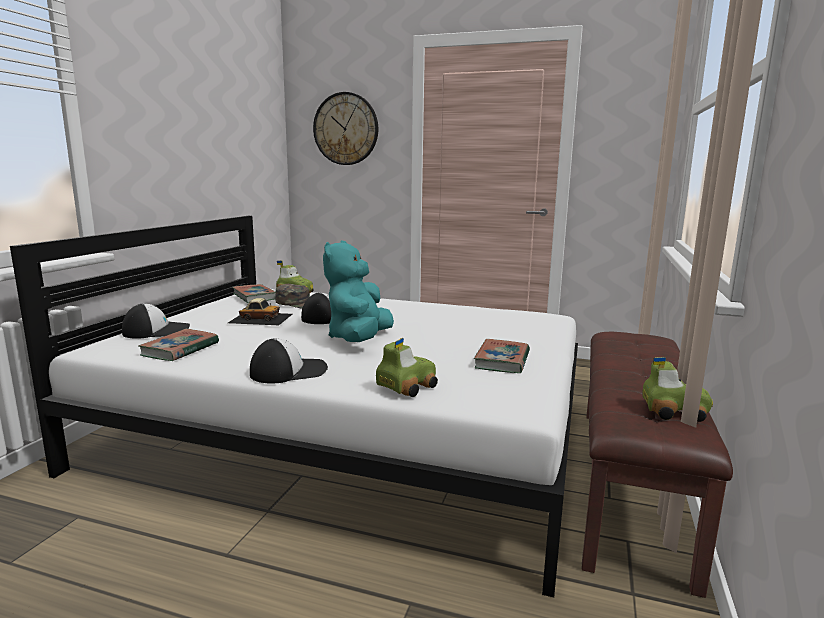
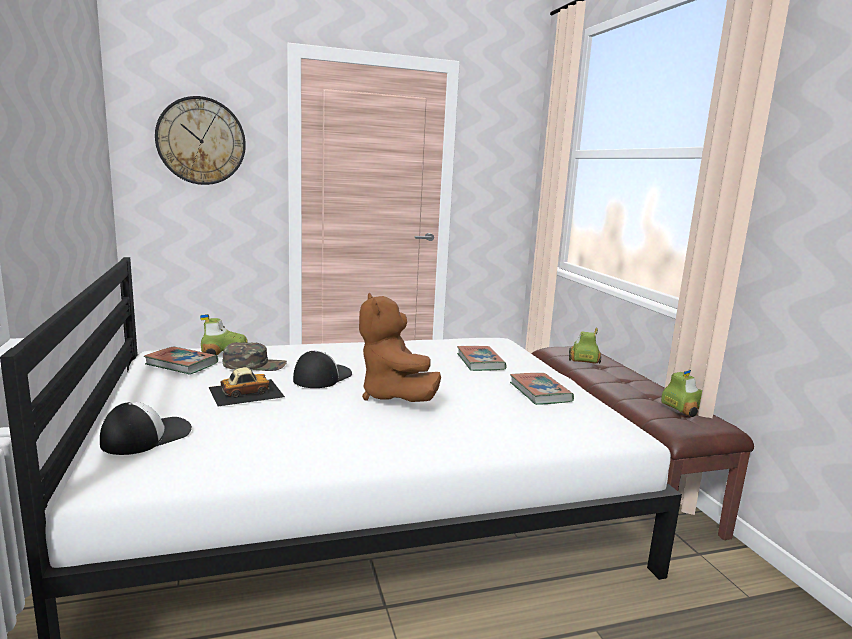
camera: 35 degrees left, 0 degrees up
(180, 349) = (229, 453): book -> book (480, 362)
(289, 371) = (399, 448): cap -> none
(359, 339) = (394, 396): turquoise plush toy -> brown plush toy
(406, 387) = (523, 436): toy car -> toy car (583, 359)

